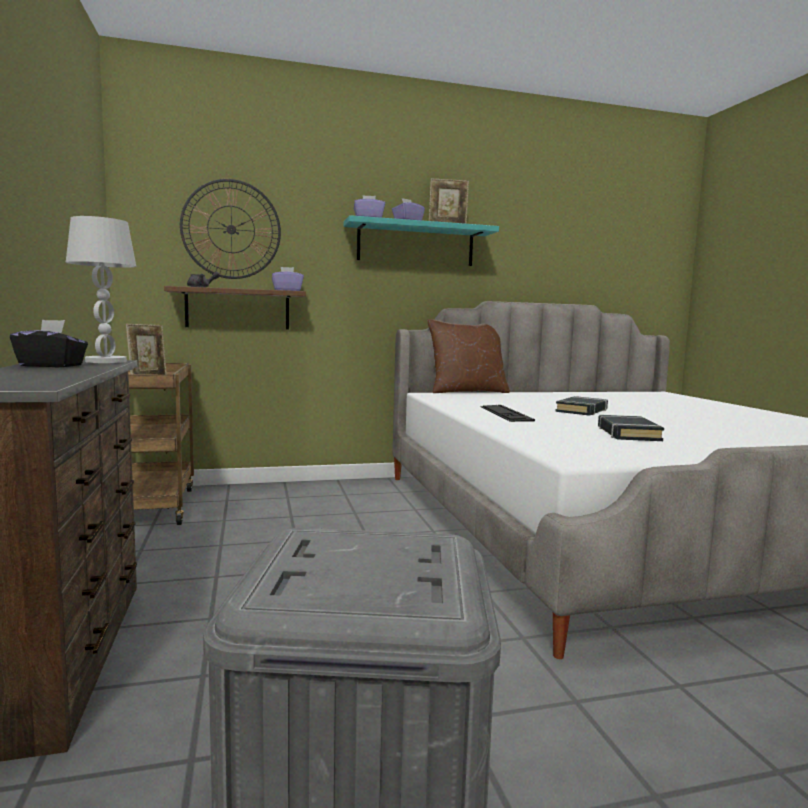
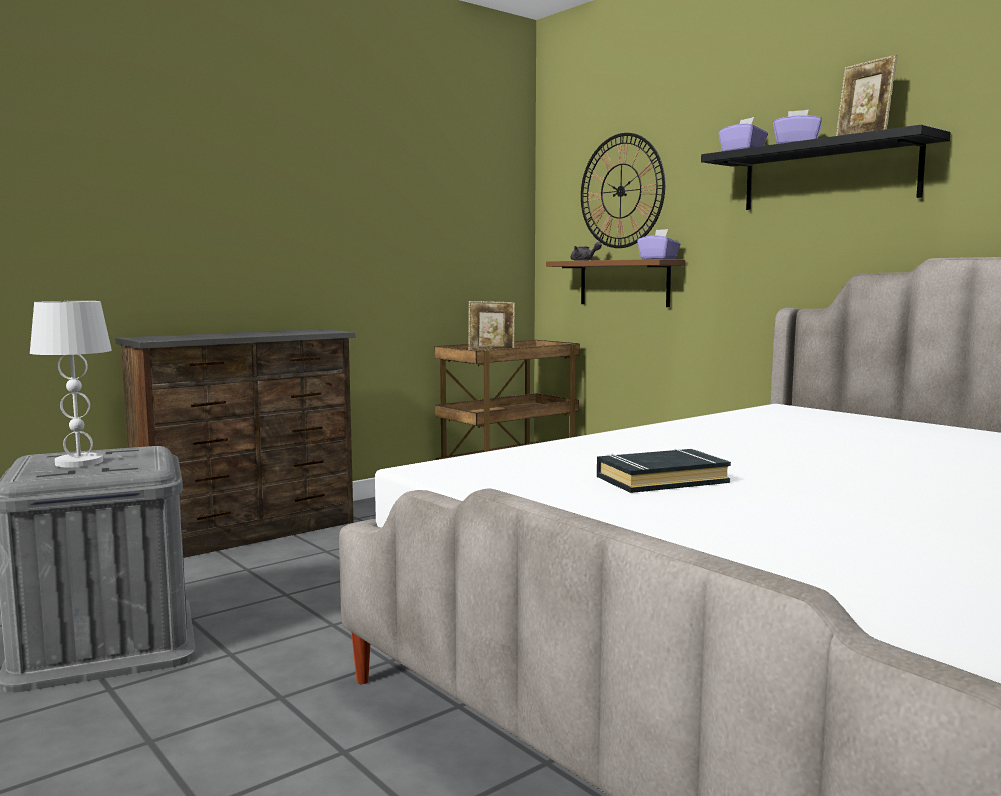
camera: 65 degrees right, 0 degrees up
(51, 365) = (273, 332): black tissue box -> none
(106, 361) = (324, 331): white table lamp -> white table lamp (78, 462)
(416, 244) = (828, 175): turquoise shelf -> black shelf
(467, 391) = (868, 414): brown pillow -> none
(505, 413) = (698, 437): keyboard -> none
(582, 410) = (840, 457): black book -> none

